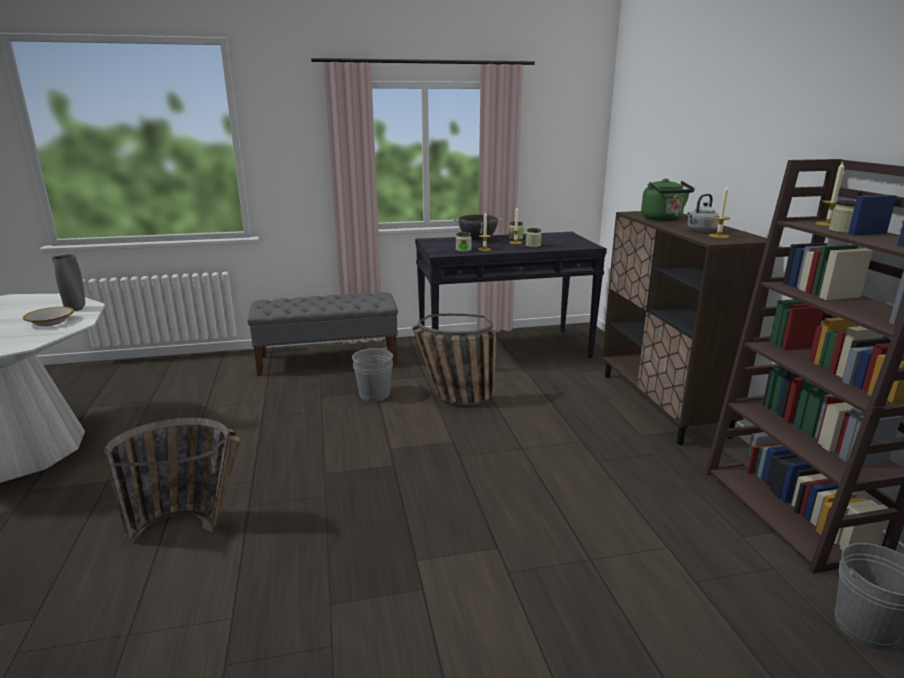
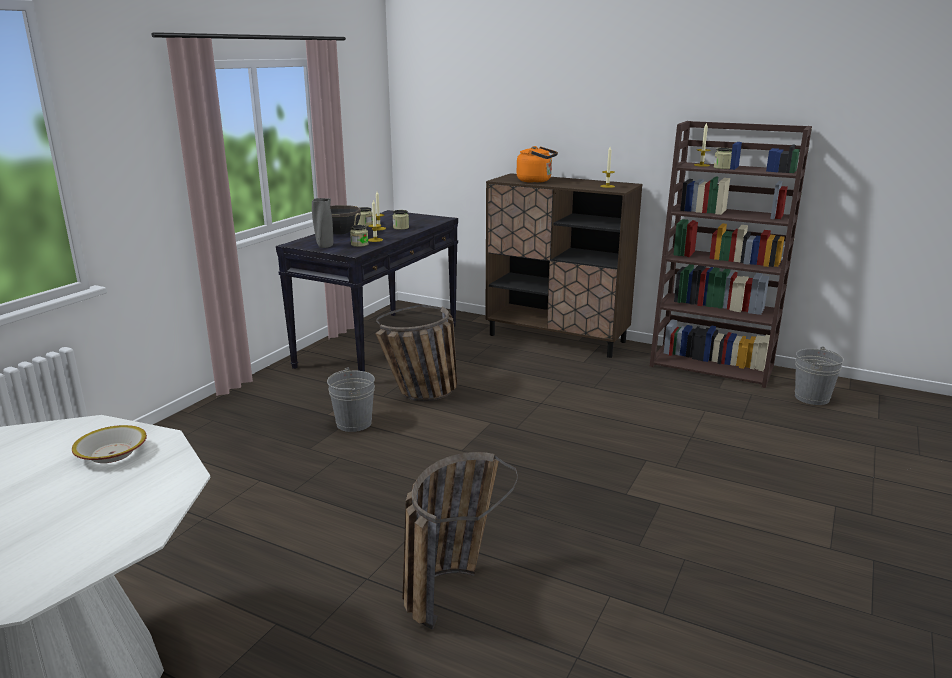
camera: 50 degrees left, 0 degrees up
(76, 309) = (85, 432): grey vase -> grey vase (324, 246)
(328, 360) = (233, 419): grey bench -> none
(663, 219) = (536, 181): green kettle -> orange kettle
(700, 230) = (585, 184): grey kettle -> none

